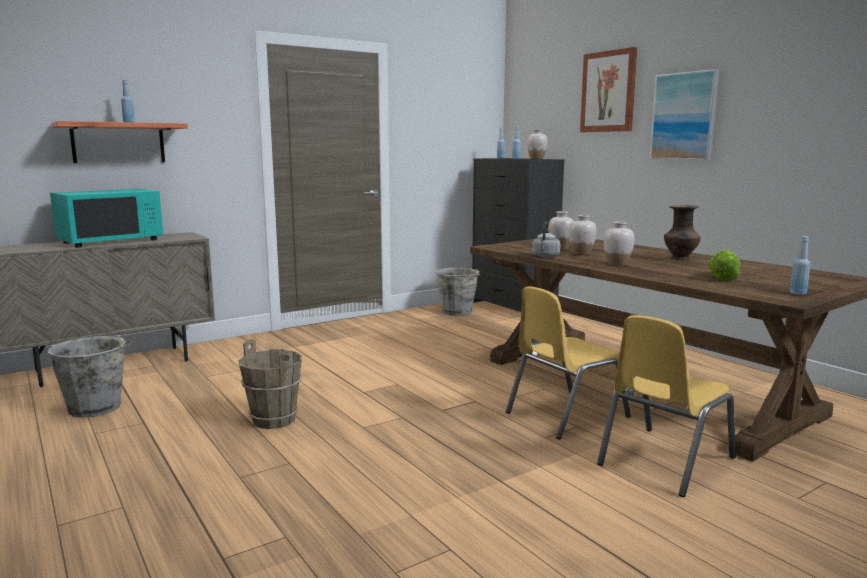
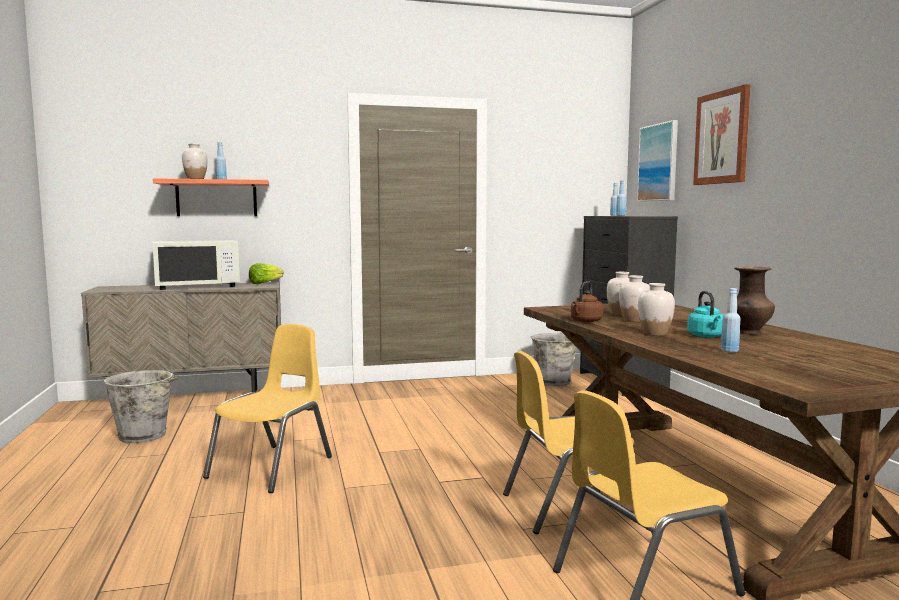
camera: 20 degrees right, 5 degrees down
(111, 241) = (197, 286): turquoise microwave -> white microwave
(274, 419) = (272, 467): brown bucket -> yellow chair
(536, 159) = (646, 215): white vase -> white vase (195, 179)
(545, 256) = (585, 321): grey kettle -> brown kettle
(657, 263) = (707, 336): none -> turquoise kettle
(684, 116) = (798, 161): picture -> picture (658, 162)
(723, 278) = (763, 358): lettuce -> lettuce (264, 283)
(798, 293) = (834, 383): blue bottle -> blue bottle (729, 351)

